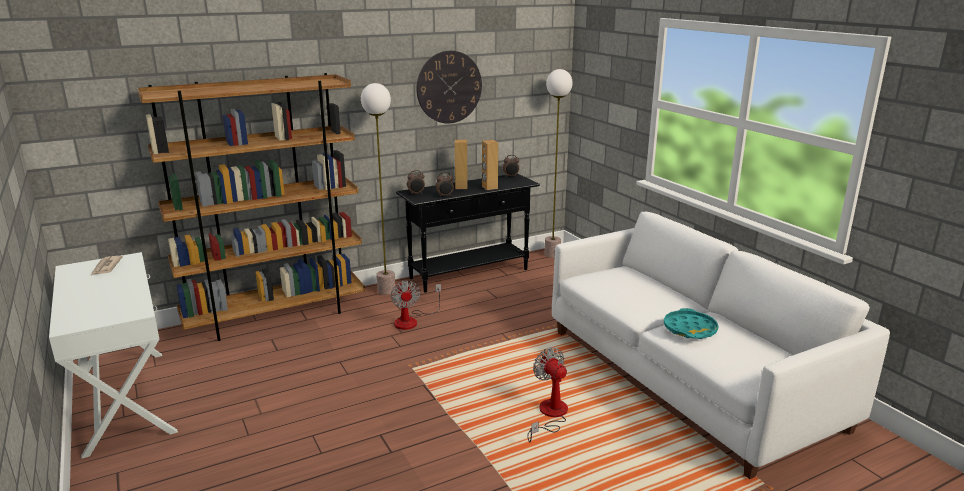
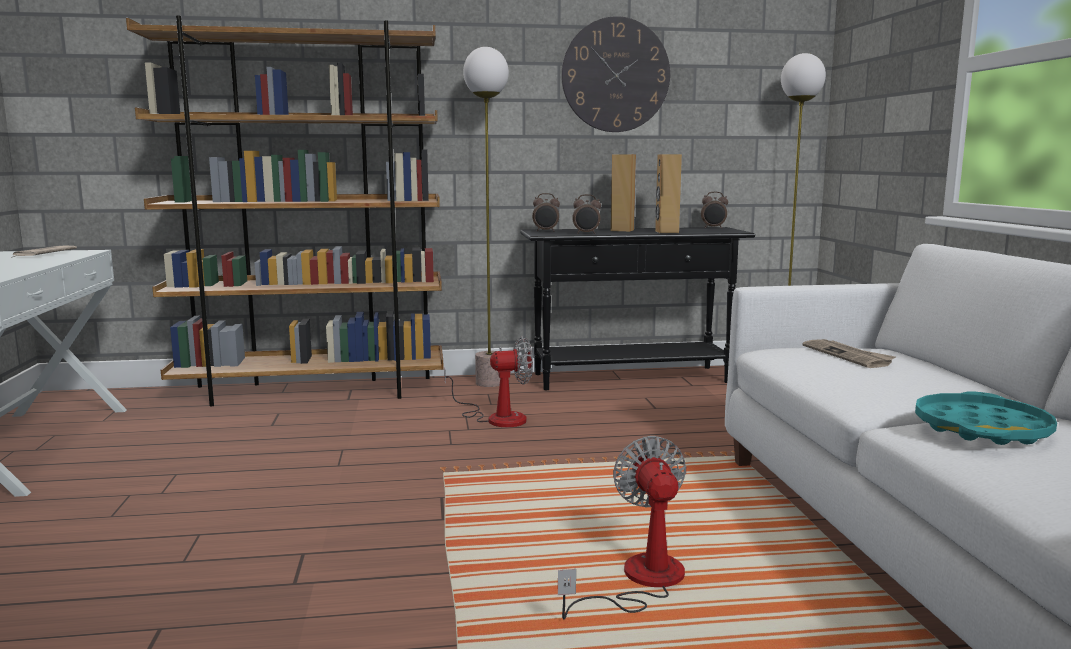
camera: 20 degrees right, 10 degrees down
(411, 320) = (496, 417): fan -> fan turned 105 degrees counterclockwise
(617, 279) = (848, 356): none -> newspaper

